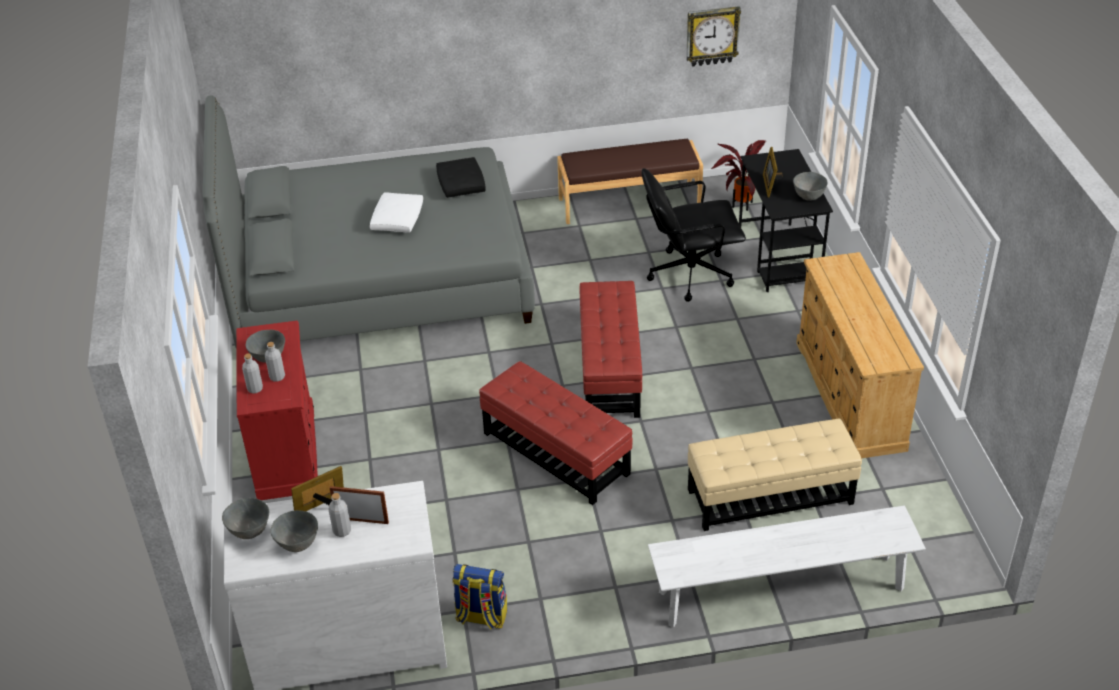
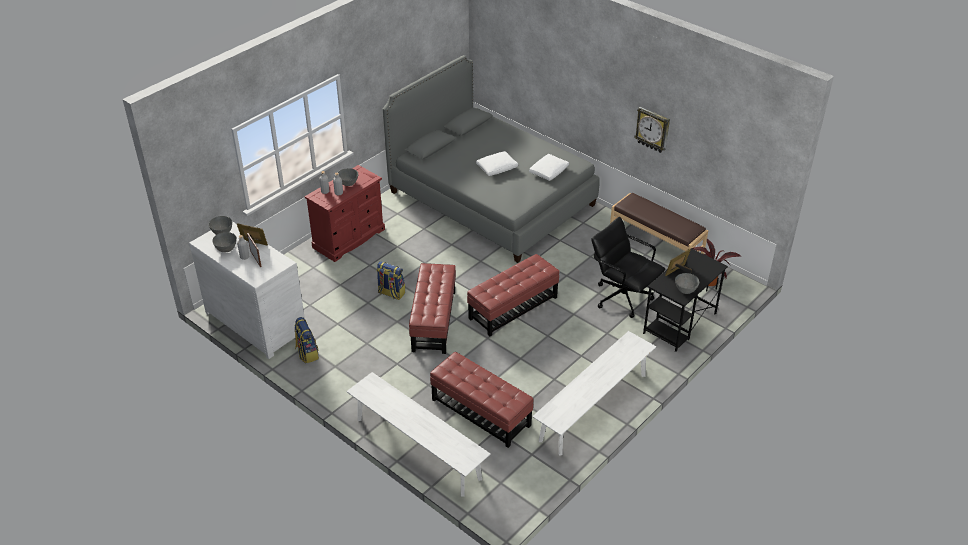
camera: 50 degrees right, 0 degrees up
(454, 467) = (391, 293): none -> backpack
(461, 184) = (549, 171): black pillow -> white pillow
(712, 36) = (733, 169): wall clock -> wall clock (652, 130)
(770, 497) = (480, 413): beige ottoman -> red ottoman
(850, 395) = (593, 407): beige dresser -> white bench

